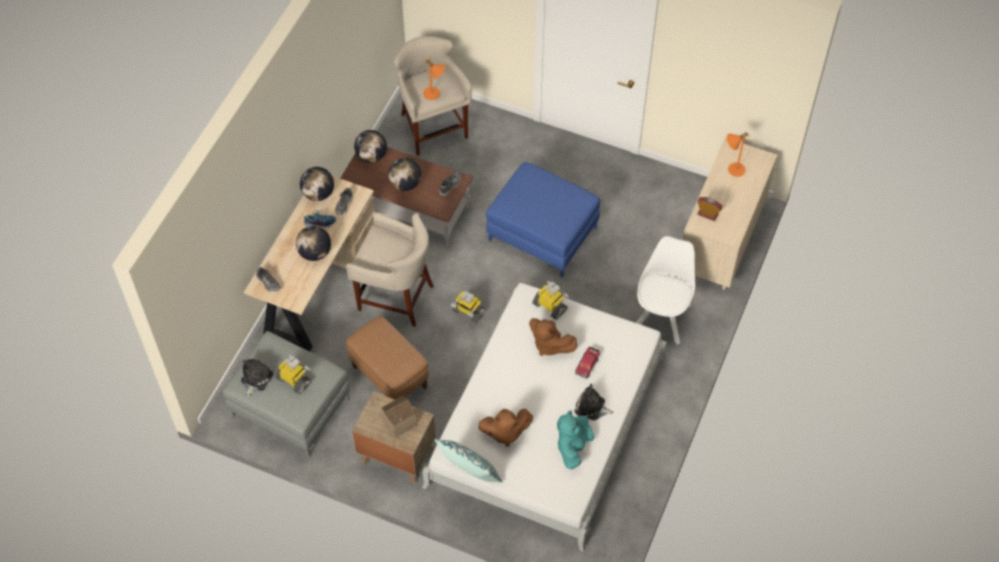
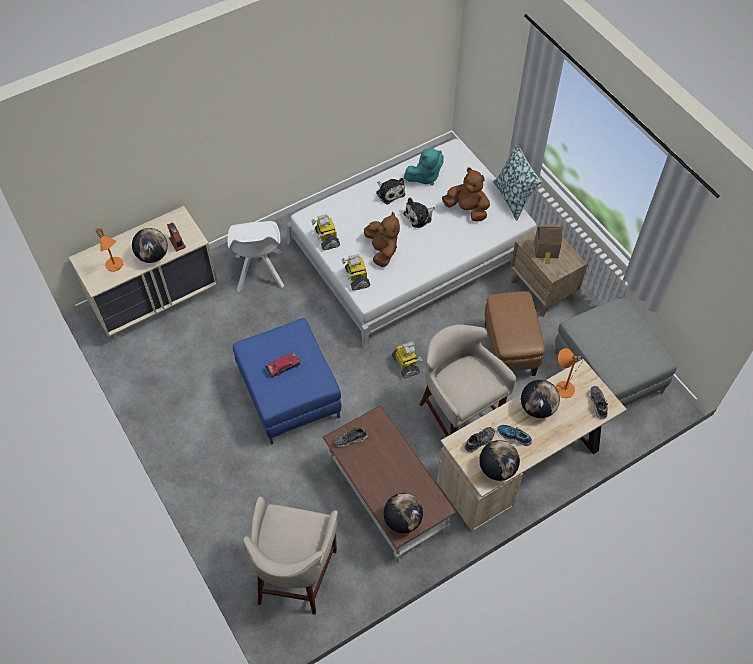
camera: 145 degrees left, 0 degrees up
(255, 379) = (645, 353): plush toy -> plush toy (419, 216)
(294, 380) = (611, 332): toy robot -> toy robot (326, 238)
(405, 184) = (391, 467): globe -> globe (153, 256)
(434, 94) = (298, 522): orange table lamp -> orange table lamp (562, 386)
(587, 364) = (367, 220): toy car -> toy car (283, 366)
(661, 316) = (259, 272): white chair -> white chair turned 60 degrees counterclockwise

